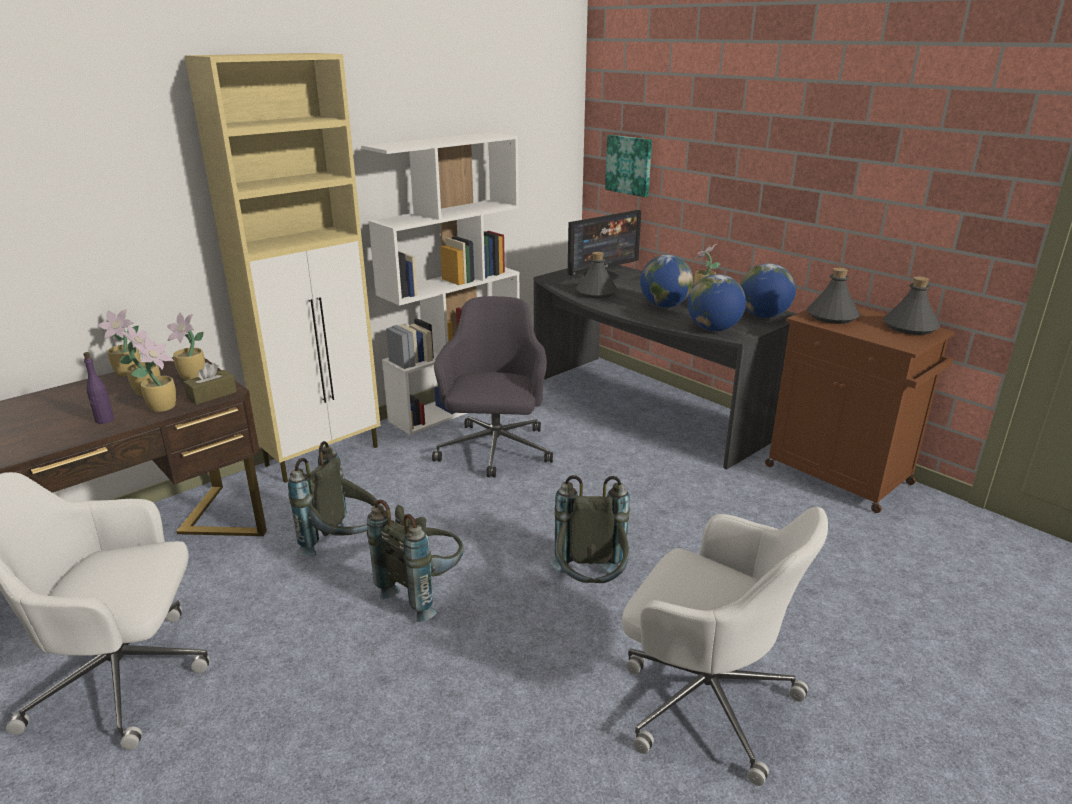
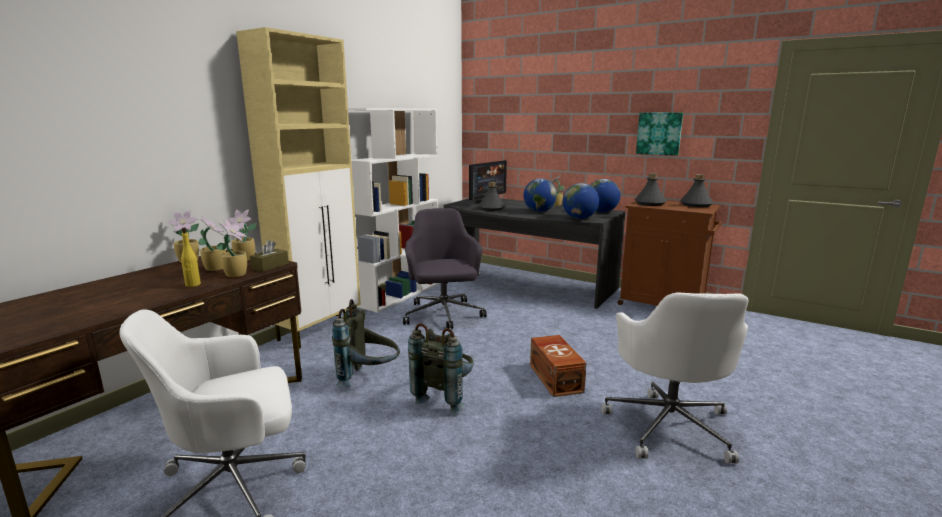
camera: 15 degrees left, 10 degrees down
(104, 420) = (193, 284): purple bottle -> yellow bottle
(590, 586) = (556, 377): grey backpack -> brown storage box
(629, 165) = (496, 133): picture -> picture (659, 133)
(704, 698) = (669, 425): white office chair -> white office chair turned 75 degrees clockwise

